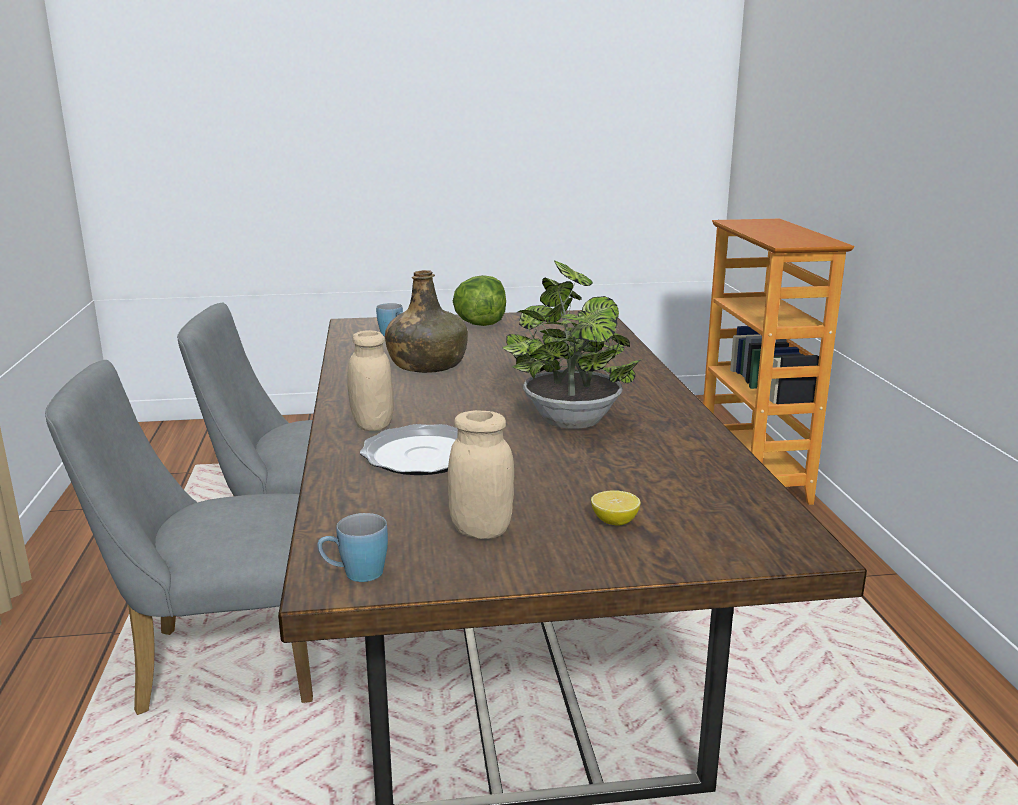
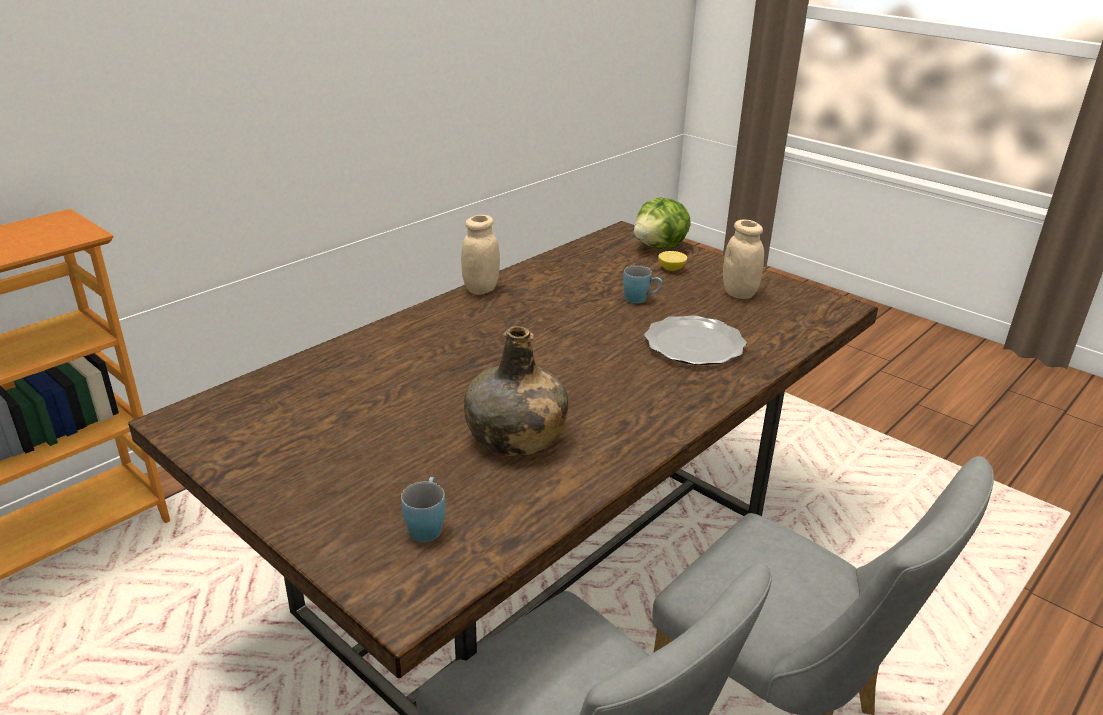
camera: 130 degrees left, 10 degrees up
(355, 575) = (827, 304): blue mug -> blue mug (641, 300)
(372, 425) = (686, 387): beige jar -> beige jar (481, 289)
(480, 324) = (303, 482): lettuce -> lettuce (660, 247)
(569, 419) = (553, 321): potted plant -> none

